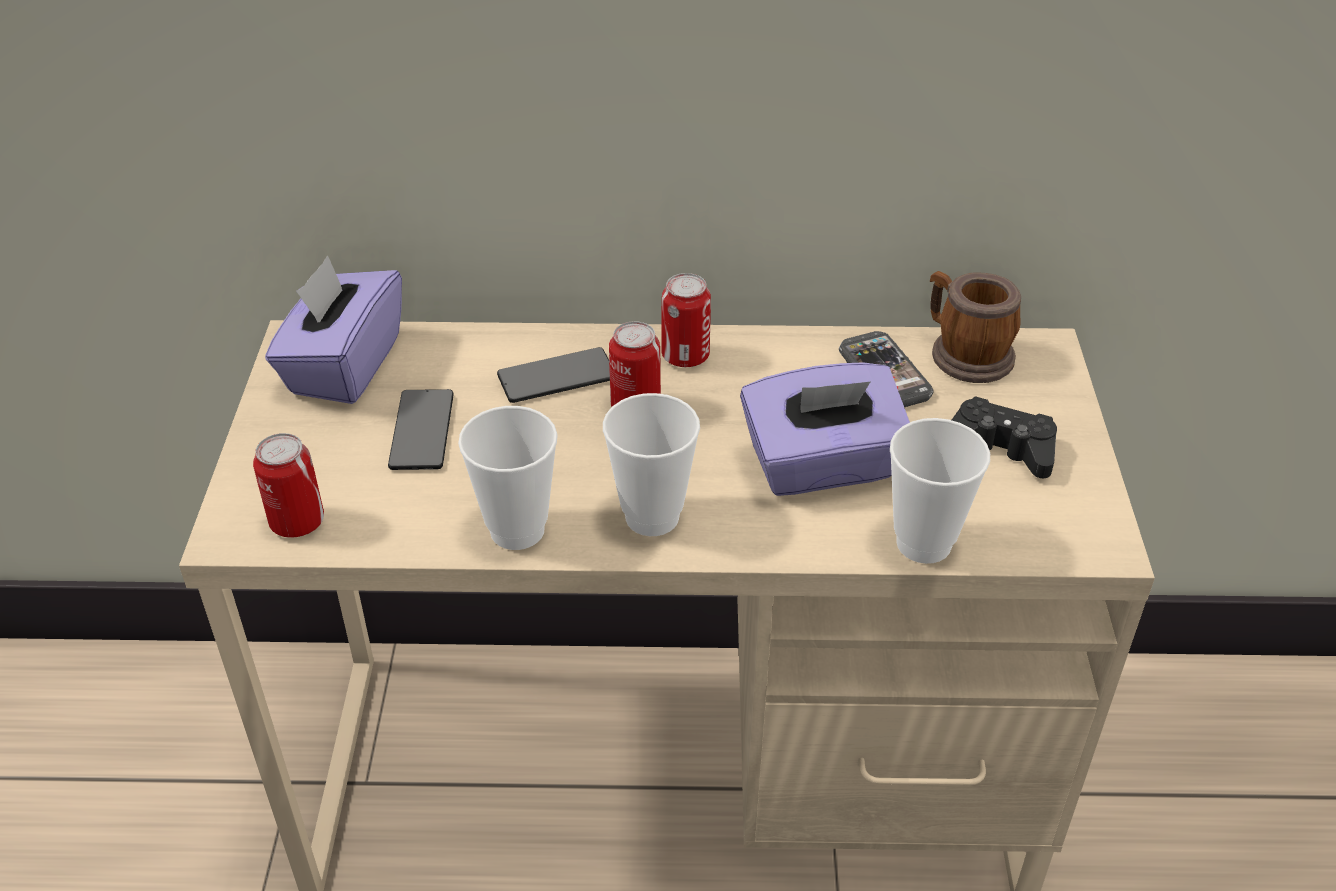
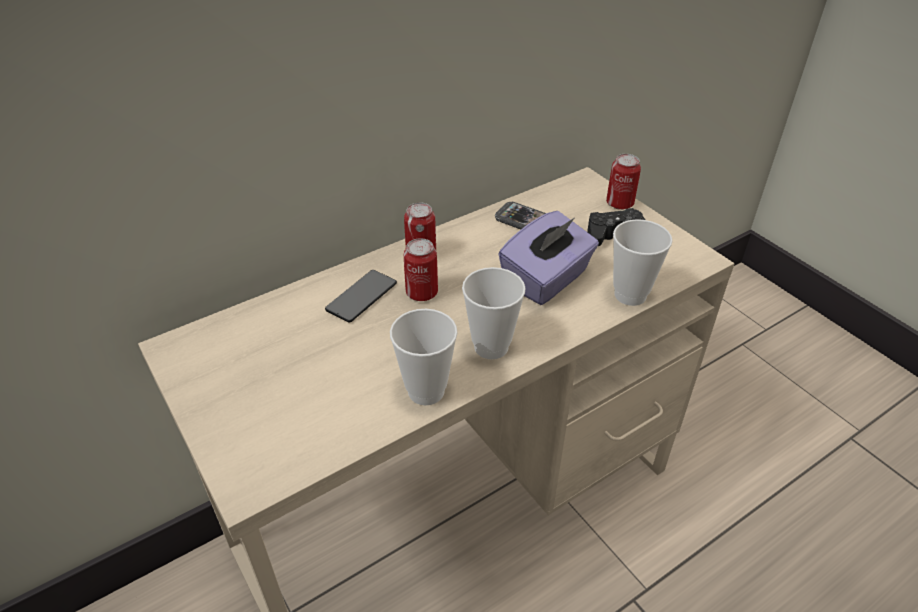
camera: 35 degrees left, 0 degrees up
(297, 522) = (285, 456): can -> can (619, 203)
(343, 366) = (220, 348): purple tissue box -> none
(422, 431) = (311, 363): phone -> none
(964, 354) = (554, 197): mug -> none

